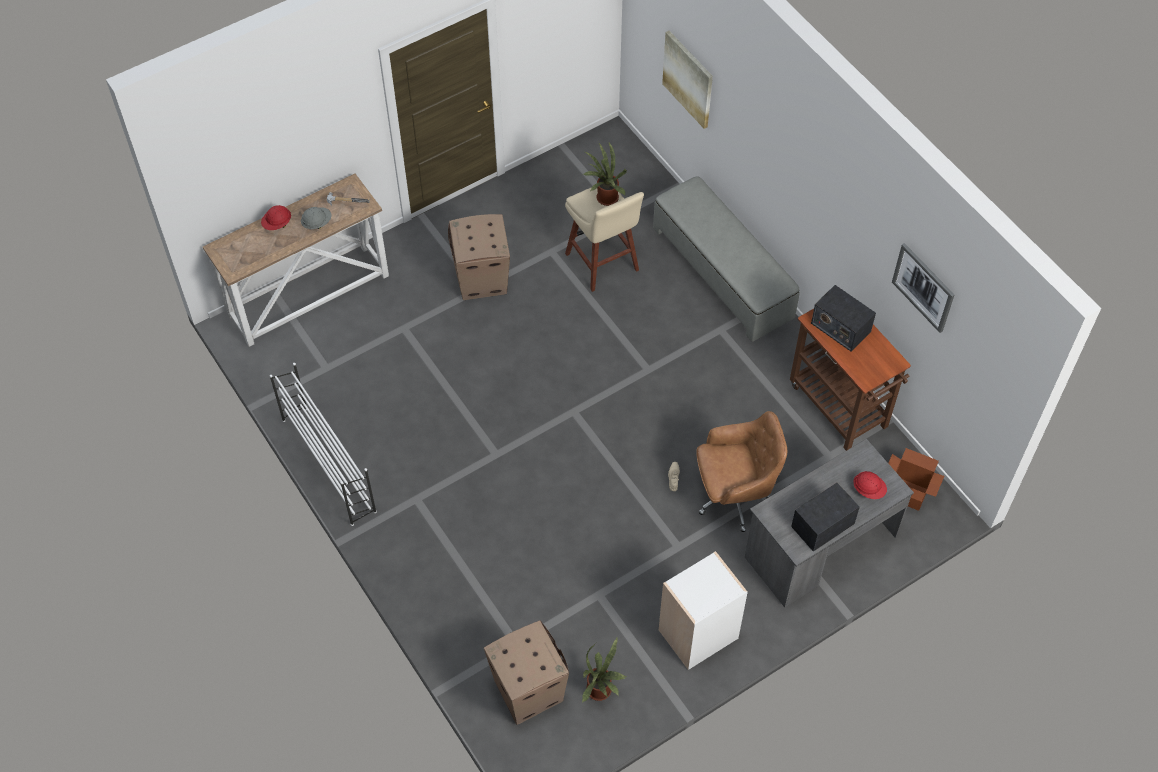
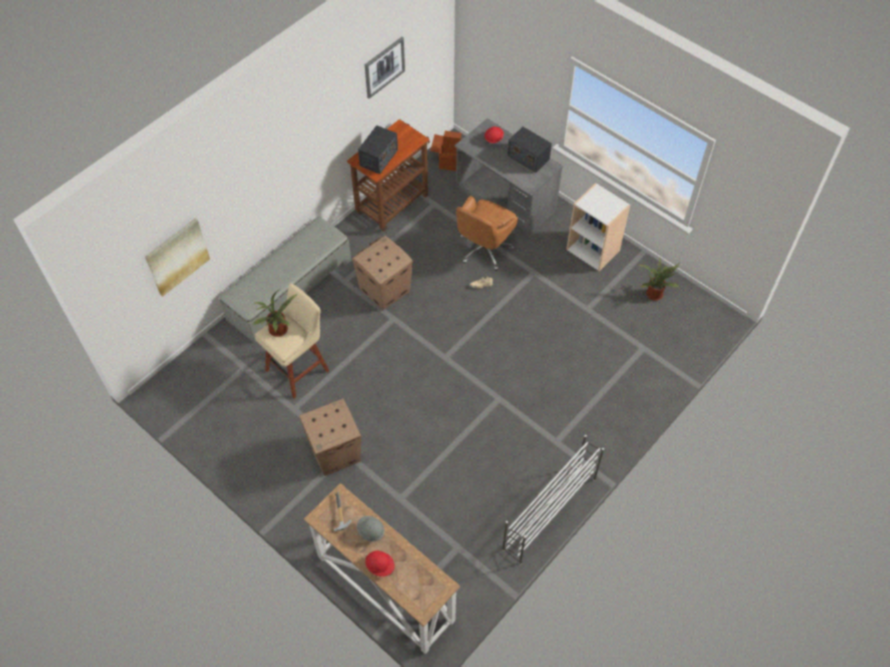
camera: 105 degrees left, 0 degrees up
(528, 690) = (672, 332): cardboard box -> cardboard box (384, 291)
(733, 497) = (484, 249): brown office chair -> brown office chair turned 120 degrees counterclockwise

